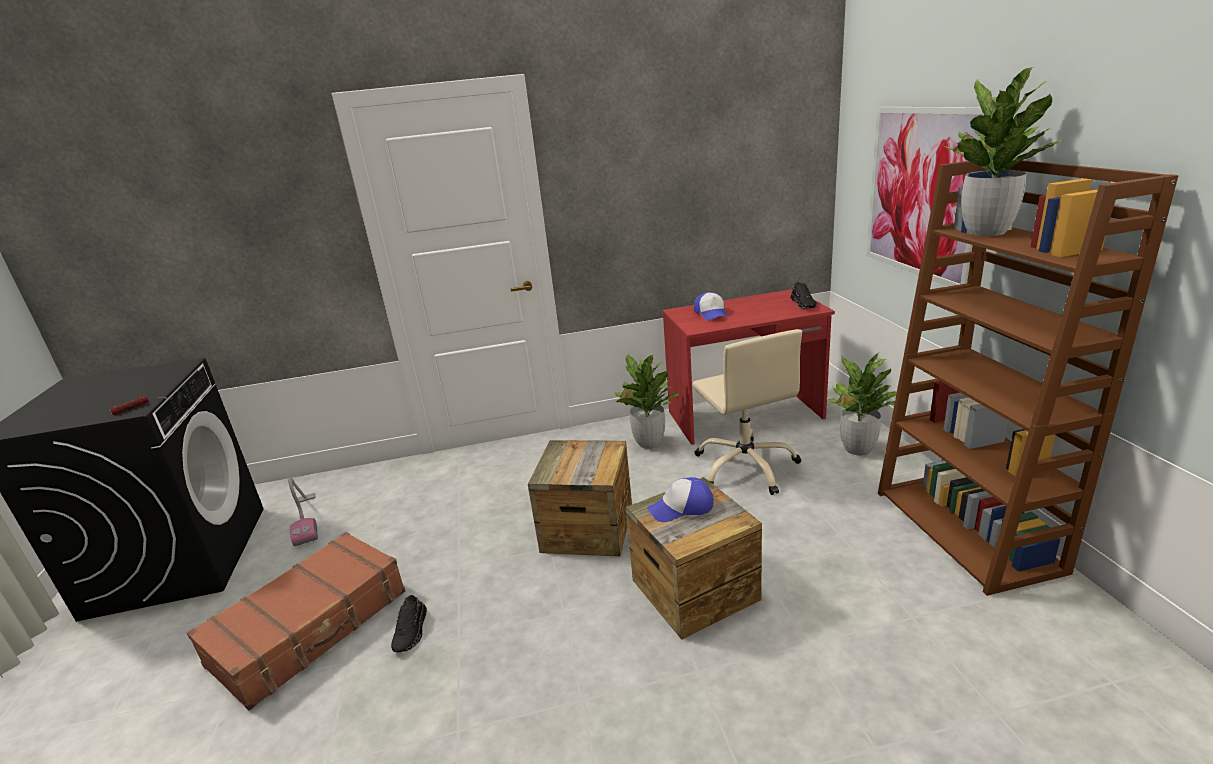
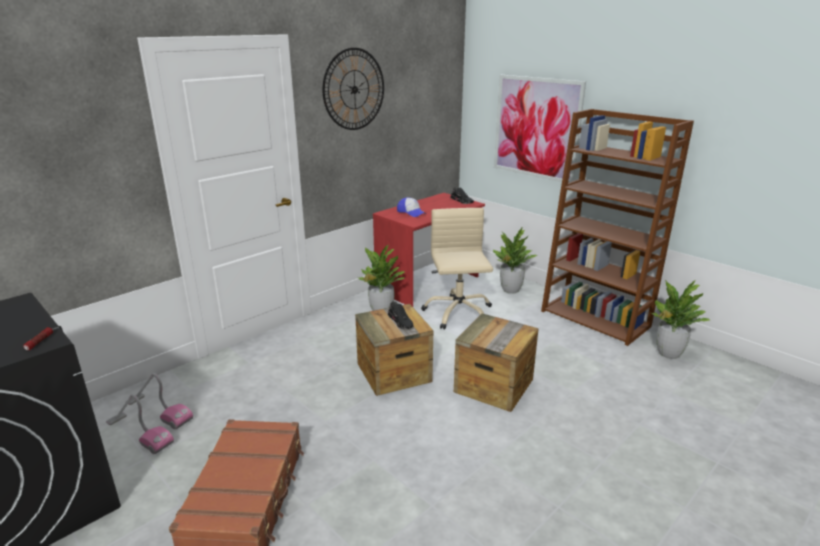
camera: 35 degrees left, 0 degrees up
(340, 502) = (159, 411): none -> vacuum cleaner
(412, 631) = (335, 469): black shoe -> black shoe (401, 322)
(631, 141) = (354, 89): none -> wall clock
(681, 508) = (488, 331): cap -> none
(746, 466) = (458, 313): beige office chair -> beige office chair turned 135 degrees counterclockwise
(985, 232) = (598, 149): potted plant -> potted plant (668, 354)

